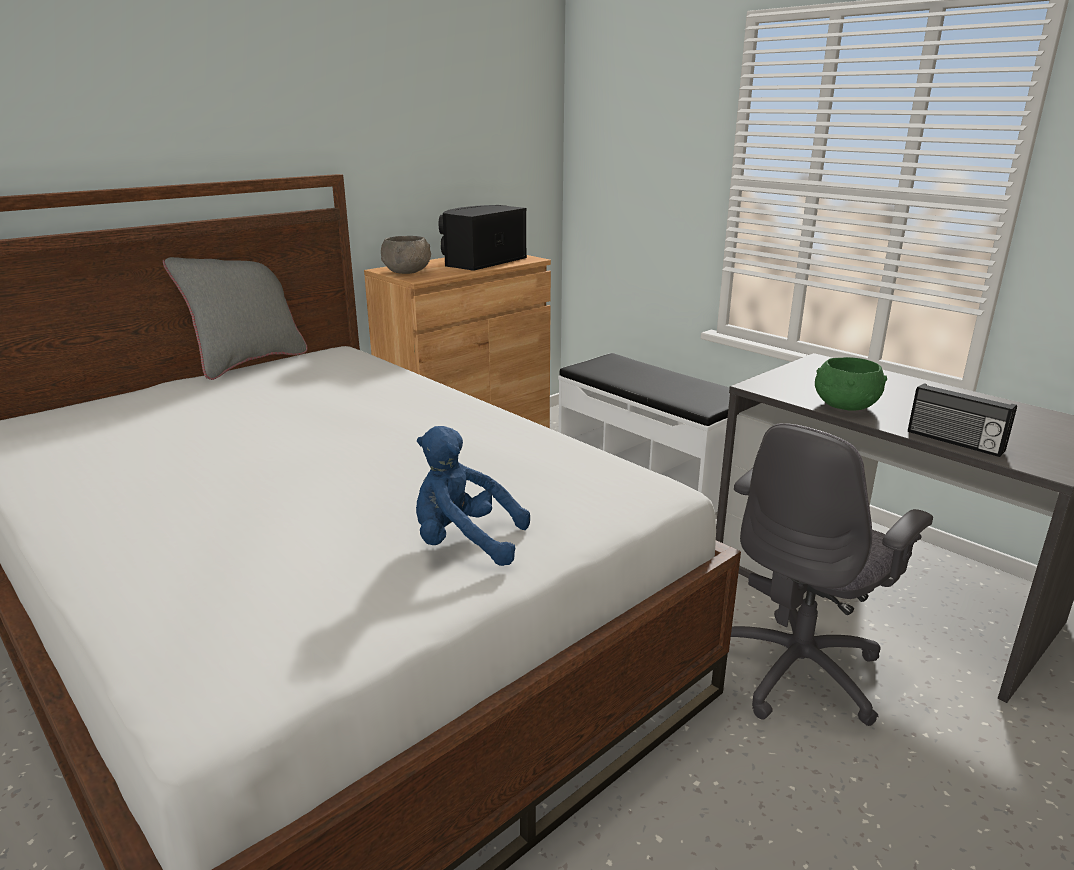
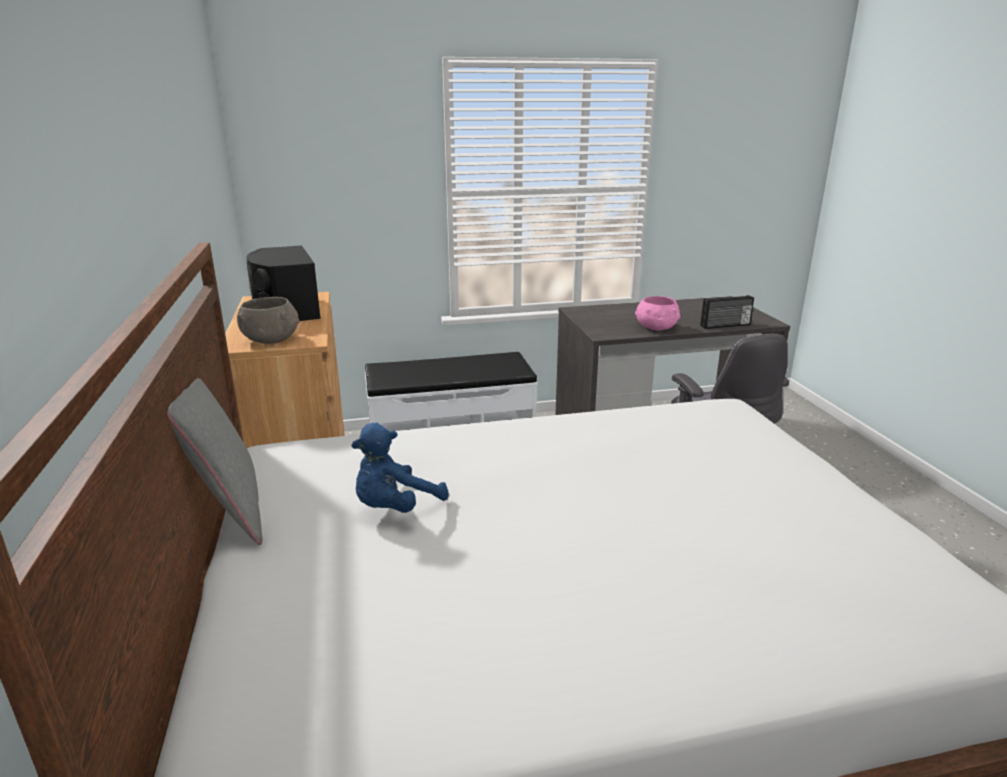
camera: 60 degrees left, 0 degrees up
(464, 543) = (784, 481): blue plush toy -> blue plush toy (395, 507)
(844, 406) = (656, 328): green bowl -> pink bowl

